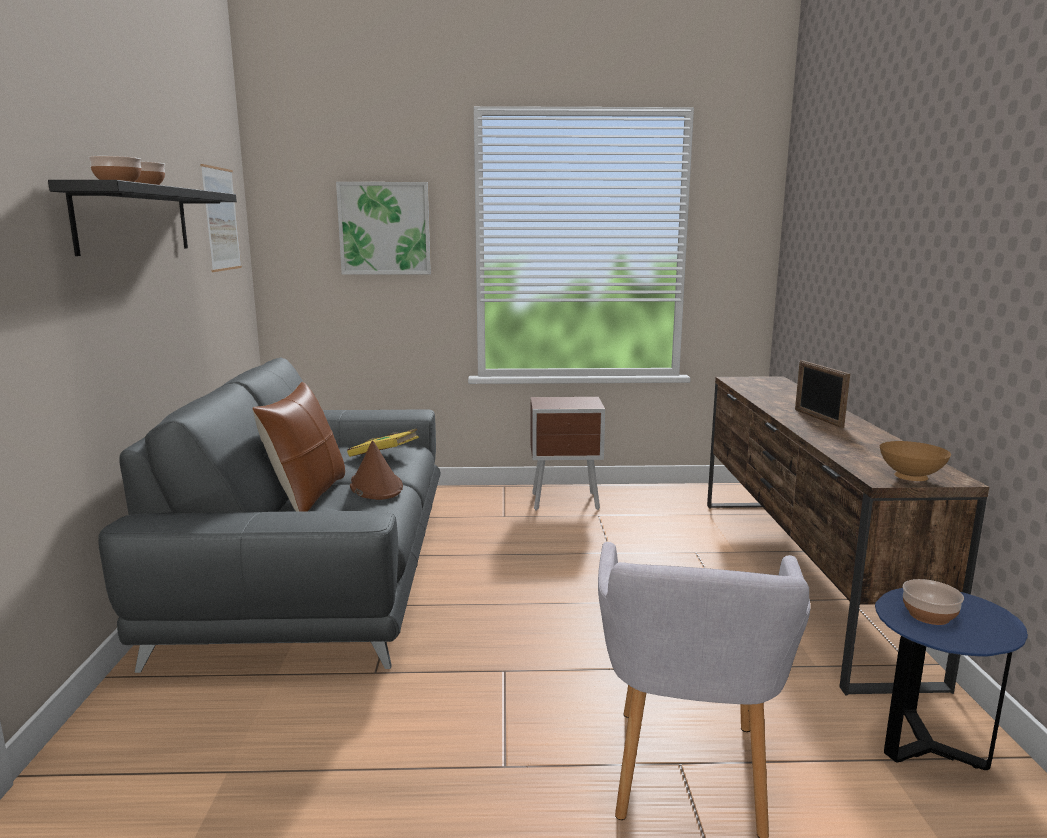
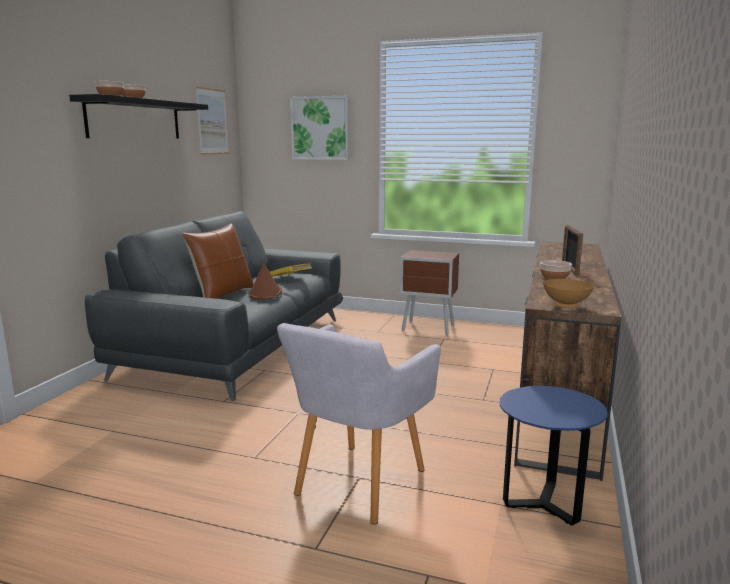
camera: 20 degrees right, 0 degrees up
(929, 615) = (537, 402): bowl -> bowl (554, 277)

